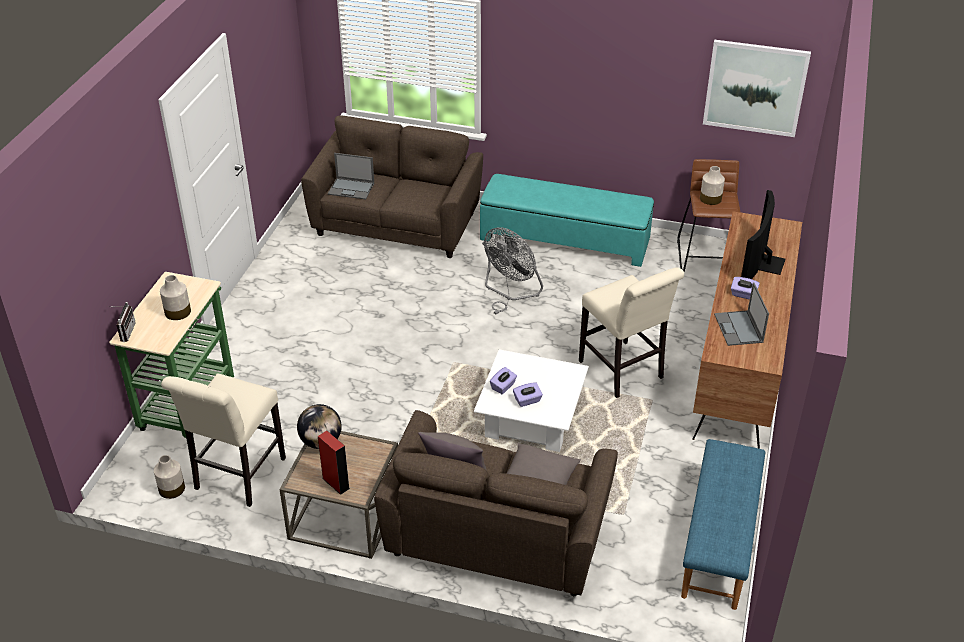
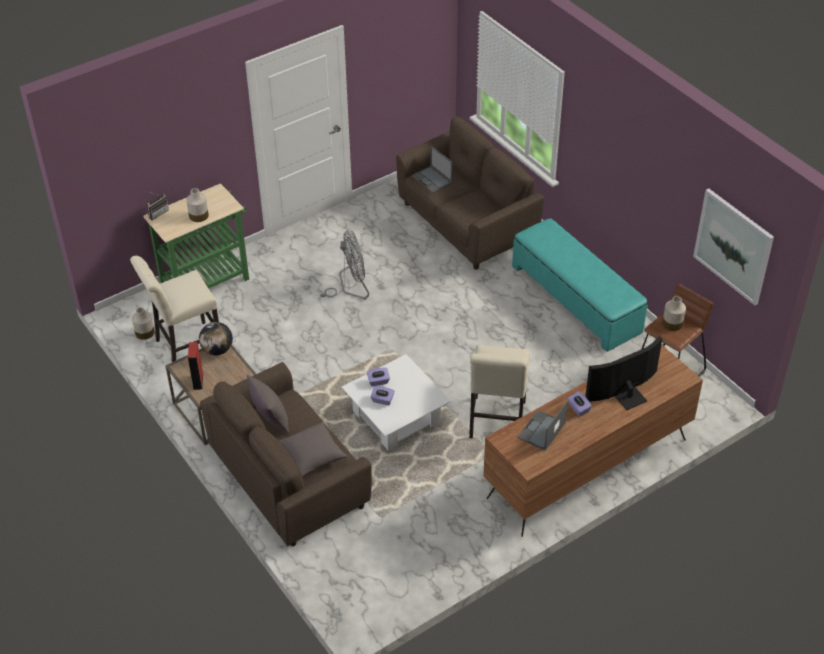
camera: 40 degrees right, 5 degrees up
(506, 290) = (486, 316): grey fan -> grey fan (350, 283)
(719, 541) = (420, 575): blue bench -> none

